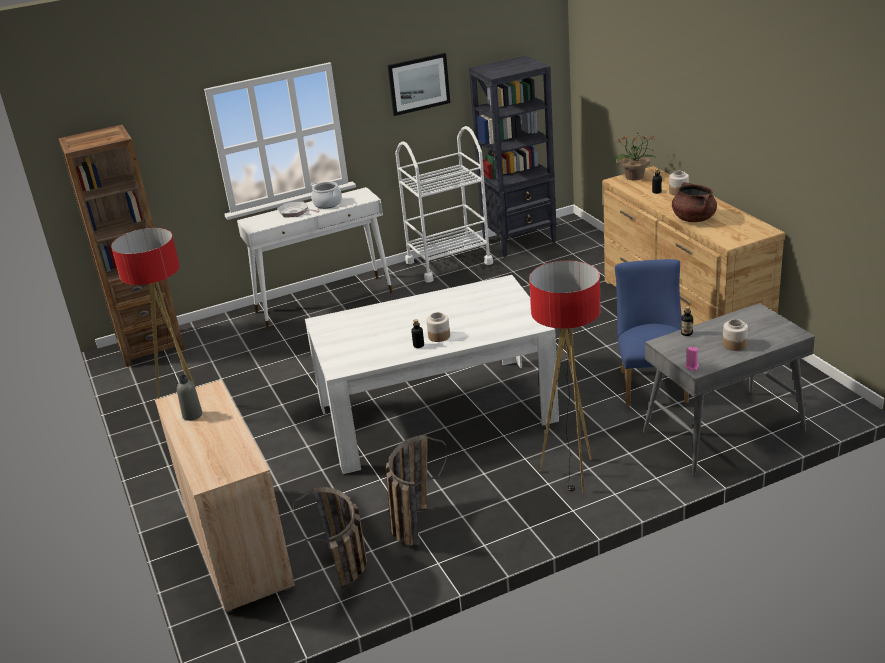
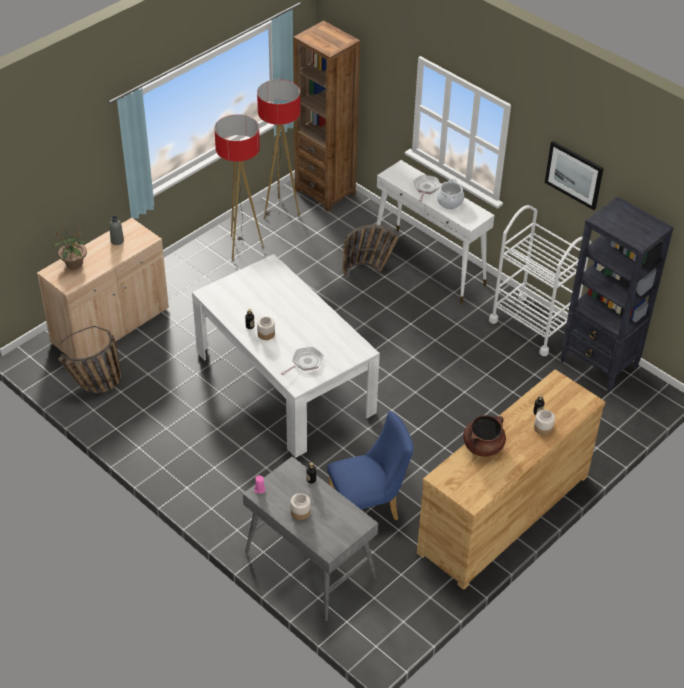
camera: 65 degrees right, 15 degrees up
(415, 520) = (156, 405): basket -> basket (368, 271)
(502, 317) = (305, 362): none -> frying pan
(571, 474) = (228, 479): floor lamp -> floor lamp (280, 211)
(635, 177) = (569, 391): potted plant -> potted plant (74, 264)

